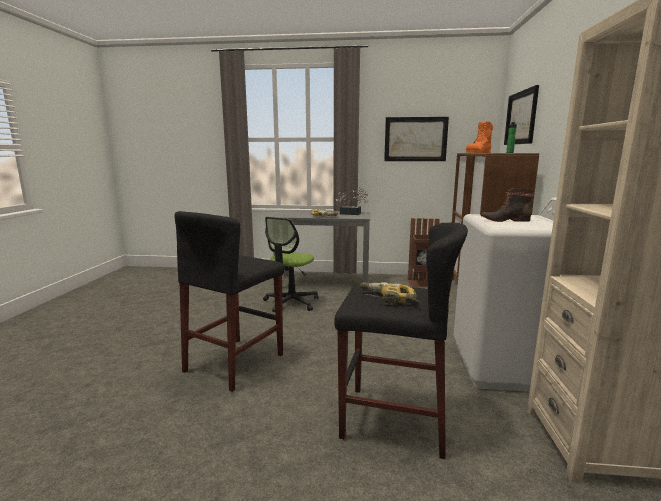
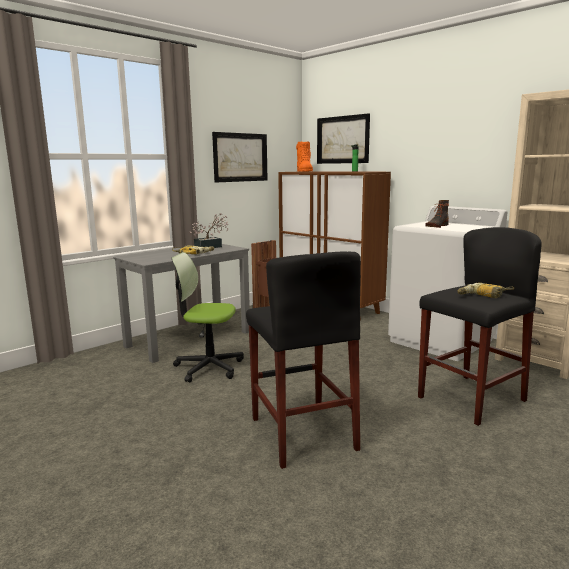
camera: 50 degrees left, 0 degrees up
(291, 303) = (208, 367): office chair -> office chair turned 120 degrees clockwise

